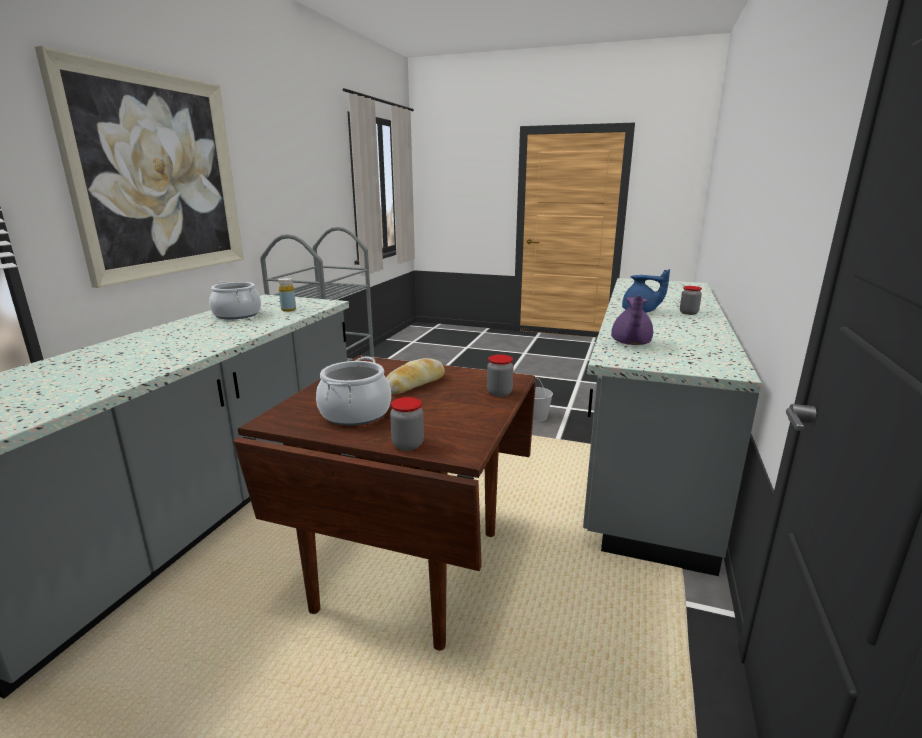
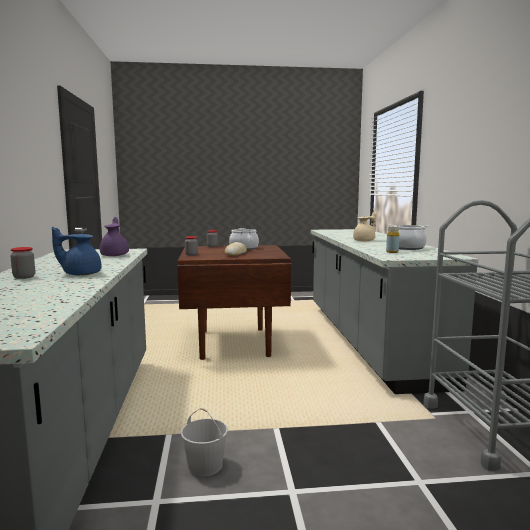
camera: 155 degrees right, 10 degrees down
(158, 176) = (467, 148): picture -> none
(195, 341) = (365, 241): none -> beige teapot

